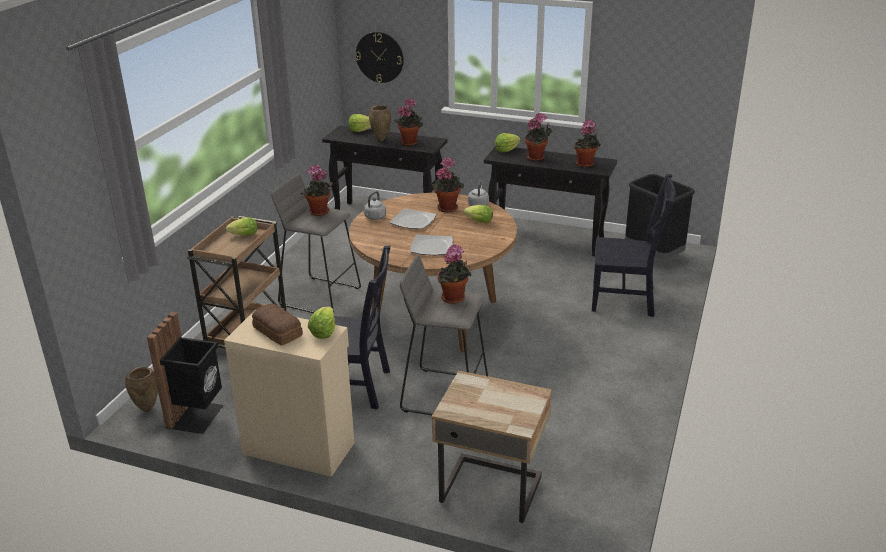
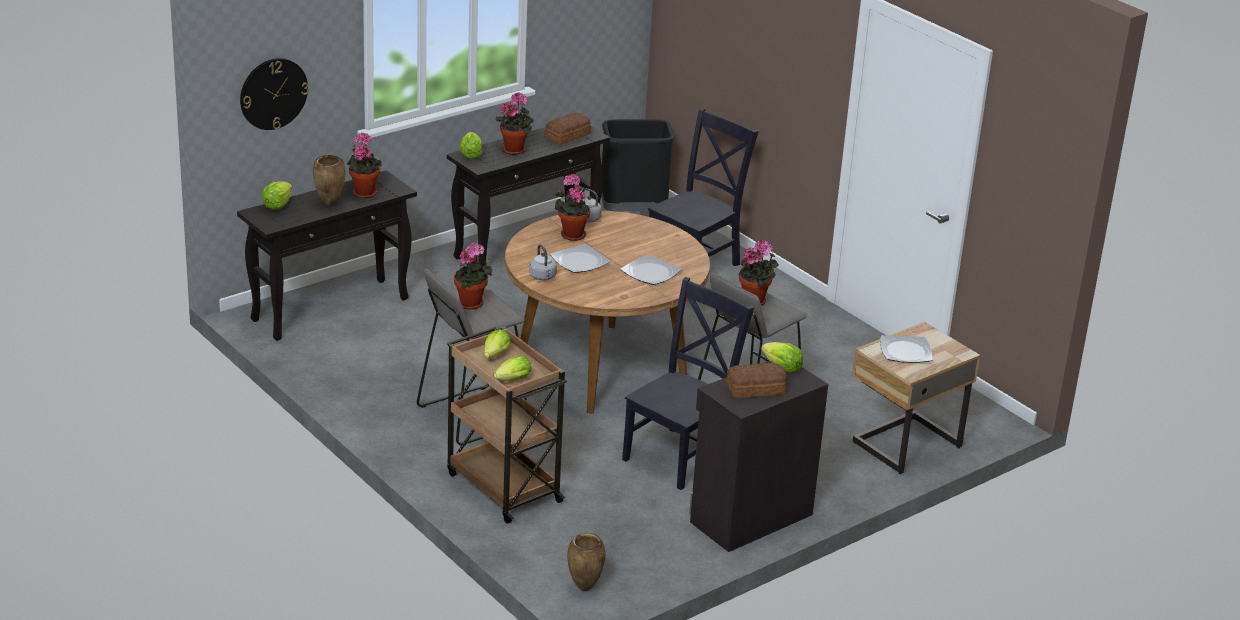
camera: 60 degrees left, 0 degrees up
(197, 416) = (633, 560): black trash can -> none
(299, 447) = (749, 517): beige cabinet -> black cabinet
(477, 221) = (624, 232): lettuce -> lettuce (511, 381)
(484, 396) = (906, 351): none -> plate
(585, 164) = (568, 135): potted plant -> bread

